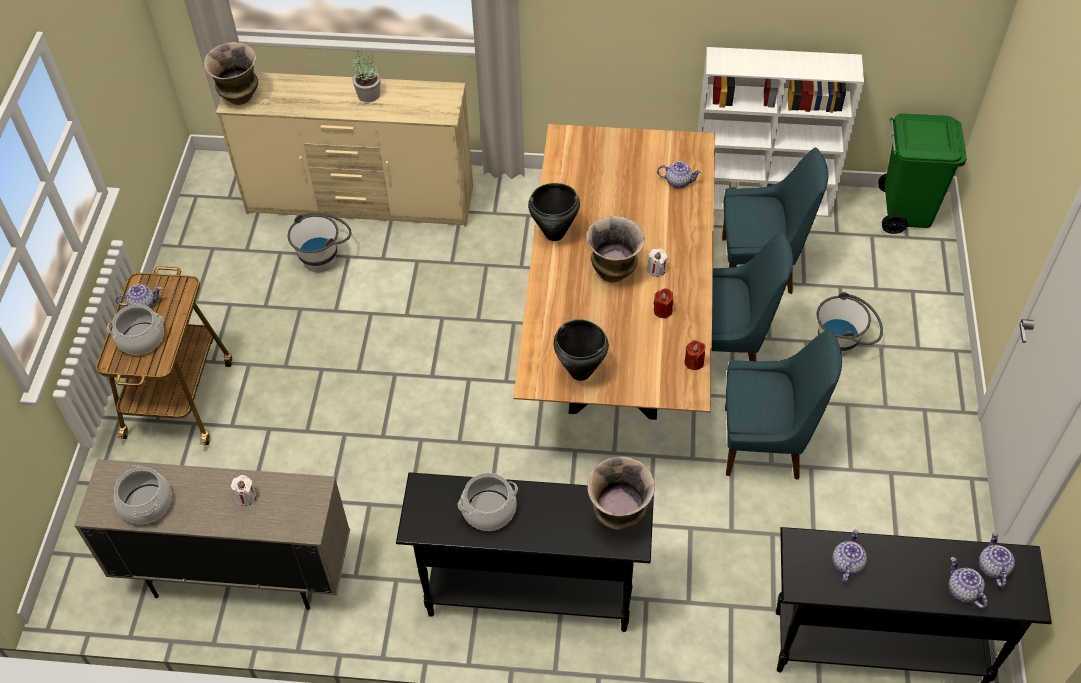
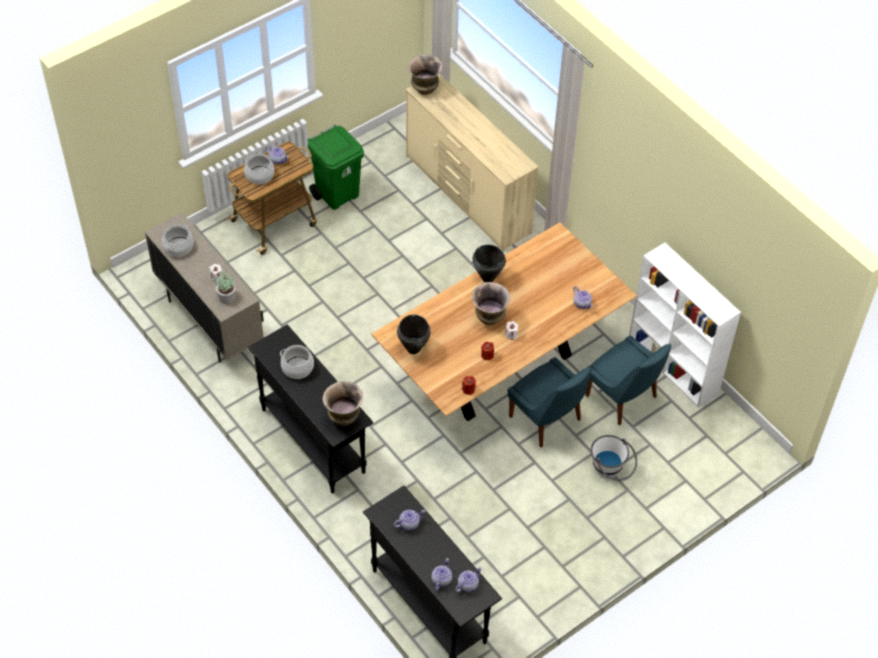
camera: 45 degrees right, 0 degrees up
(324, 255) = (416, 208): white bucket -> none
(368, 94) = (484, 135): potted plant -> potted plant (226, 297)
(765, 443) = (503, 479): blue chair -> none
(904, 211) = (744, 440): green trash can -> green trash can (337, 194)

